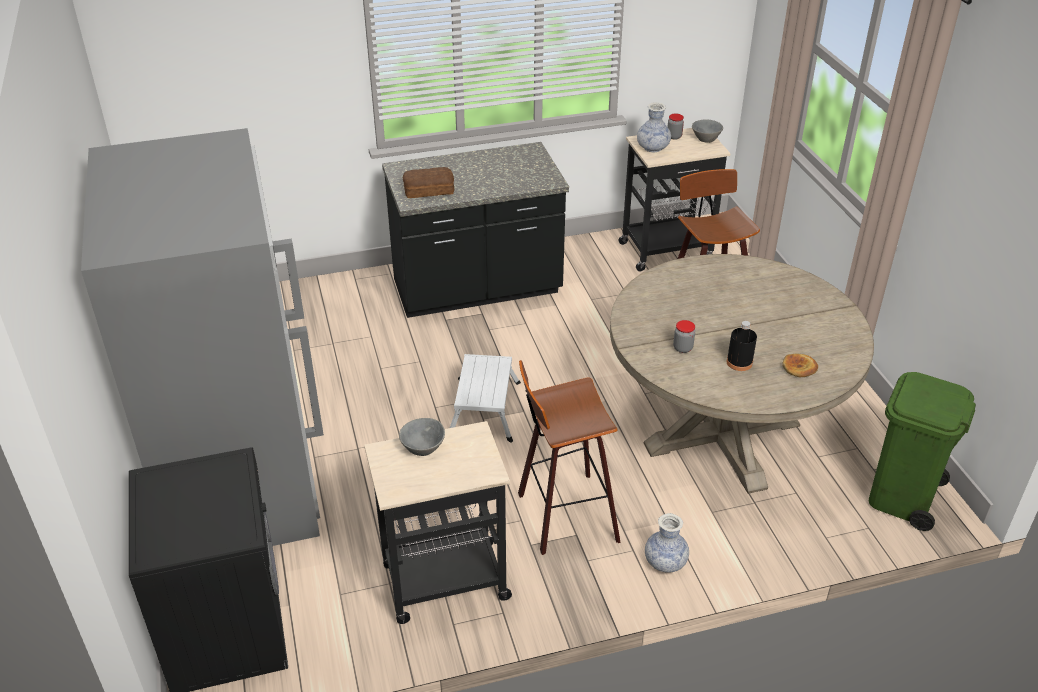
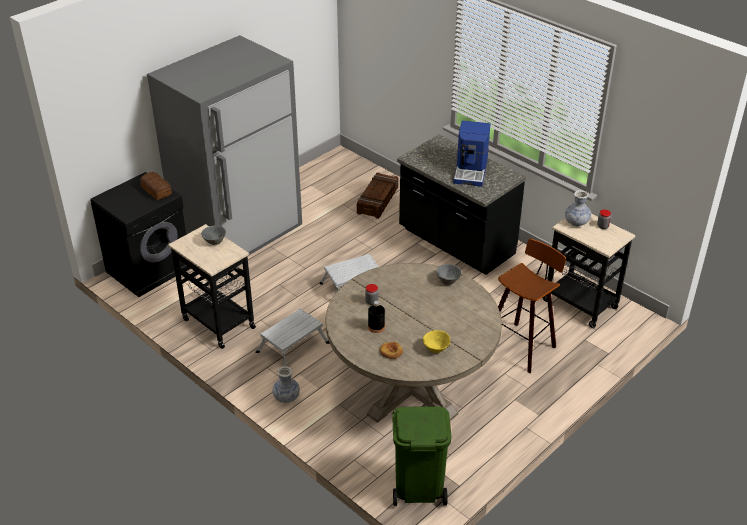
camera: 60 degrees right, 0 degrees up
(321, 316) = (378, 200): none -> crate
(428, 190) = (427, 158): bread -> bread (156, 190)
(491, 170) = (471, 171): none -> coffee machine
(563, 516) = (293, 347): stool -> white step ladder
(706, 139) = (616, 240): grey bowl -> grey bowl (449, 280)
(813, 330) = (435, 348): none -> yellow bowl

